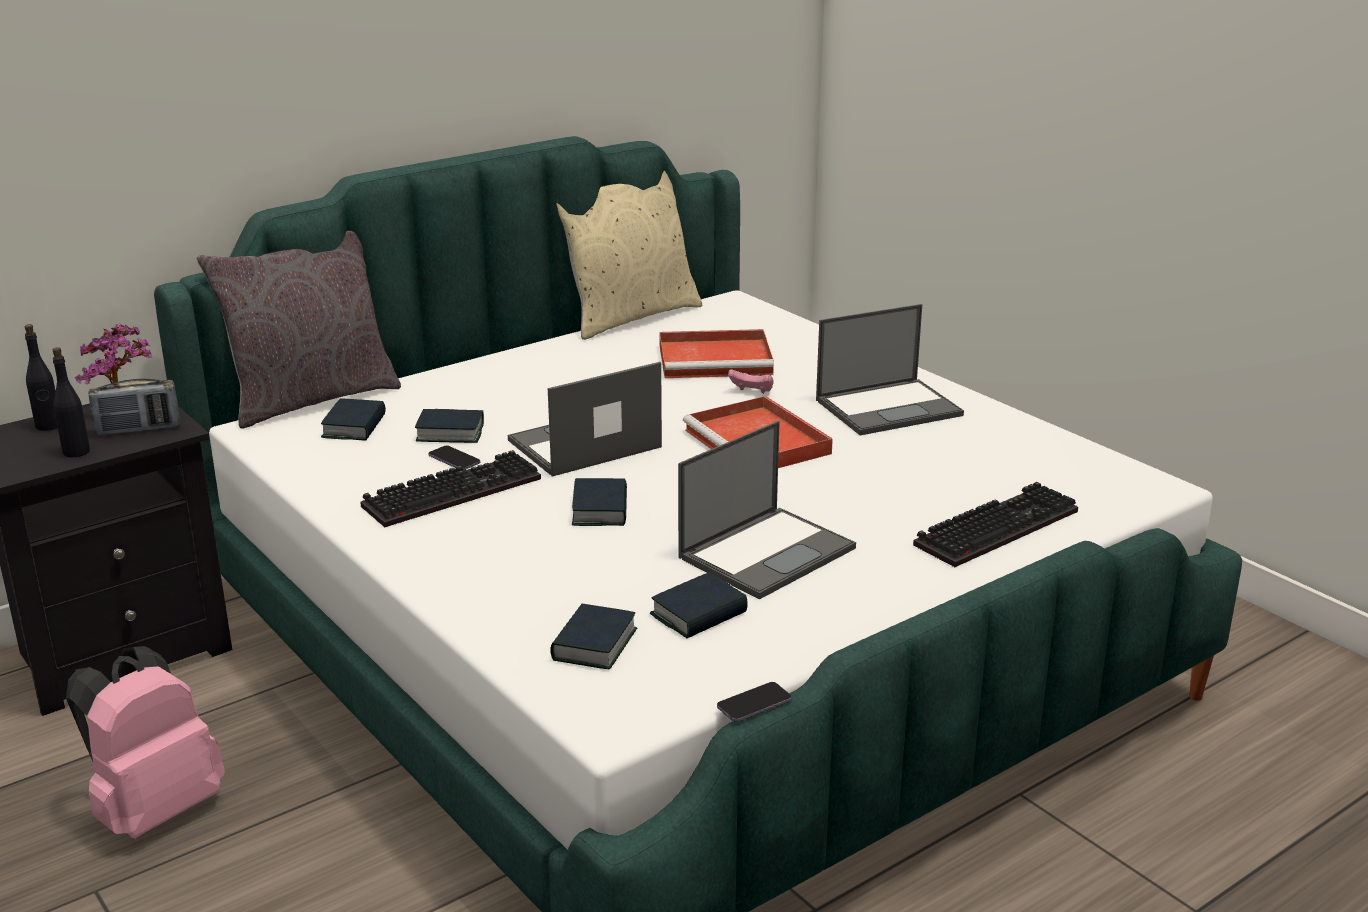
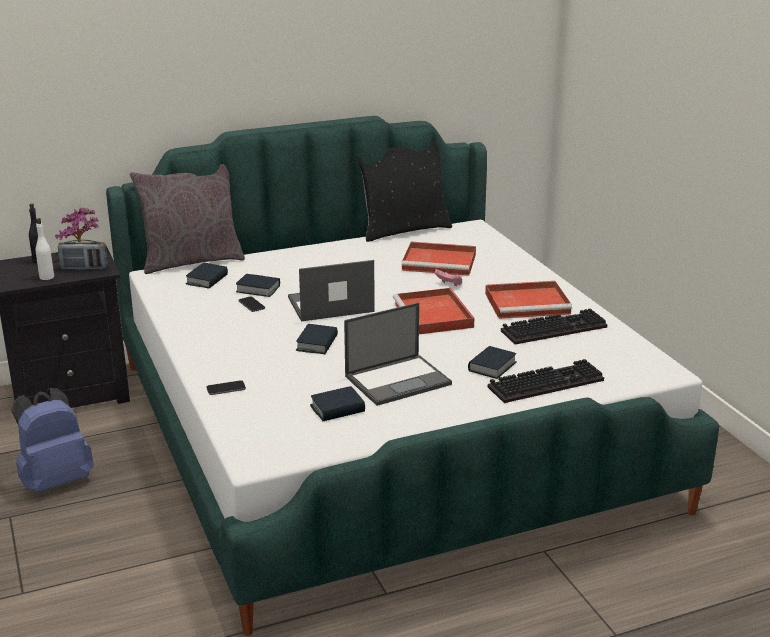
camera: 15 degrees right, 0 degrees up
(76, 452) = (46, 277): black bottle -> white bottle
(155, 810) = (55, 480): pink backpack -> blue backpack
(453, 491) = (241, 323): keyboard -> keyboard (554, 328)
(594, 645) = (269, 417): book -> book (492, 367)
(628, 316) = (403, 229): beige pillow -> black pillow
(754, 704) = (336, 461): phone -> phone (226, 389)
(889, 407) = (529, 303): laptop -> red tray

